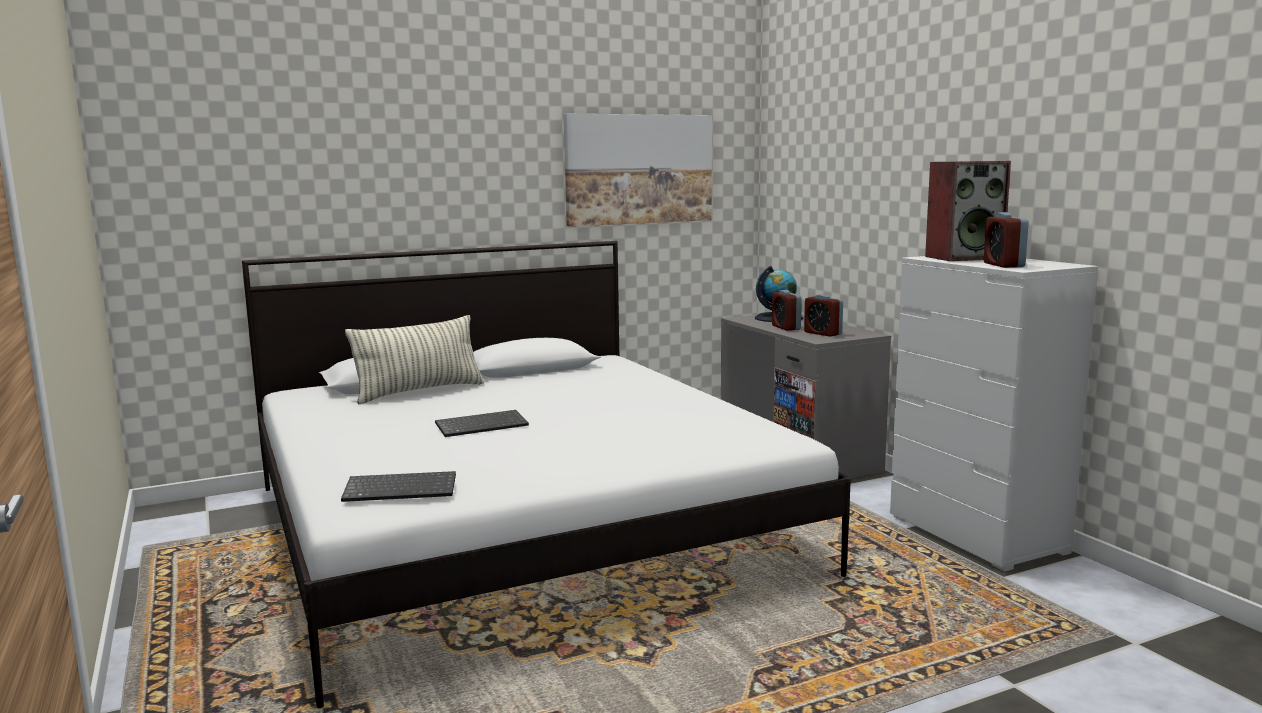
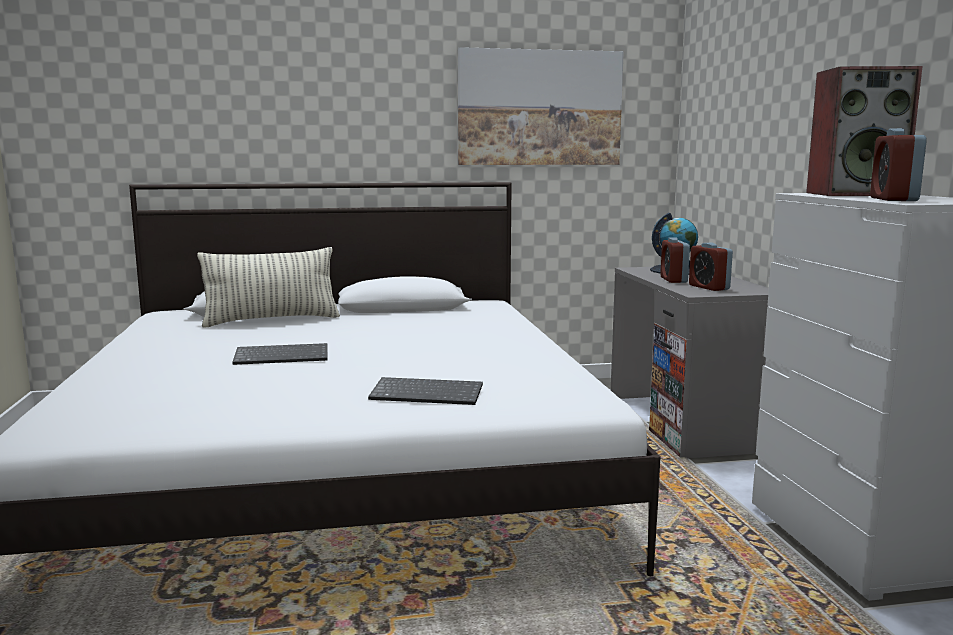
camera: 15 degrees right, 0 degrees up
(402, 489) = (113, 414): keyboard -> keyboard (428, 394)

